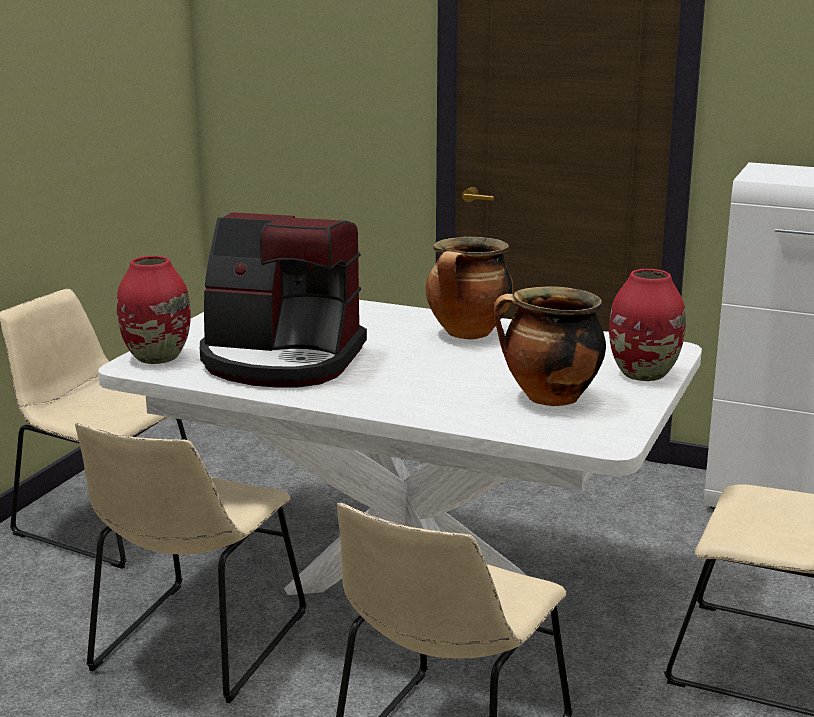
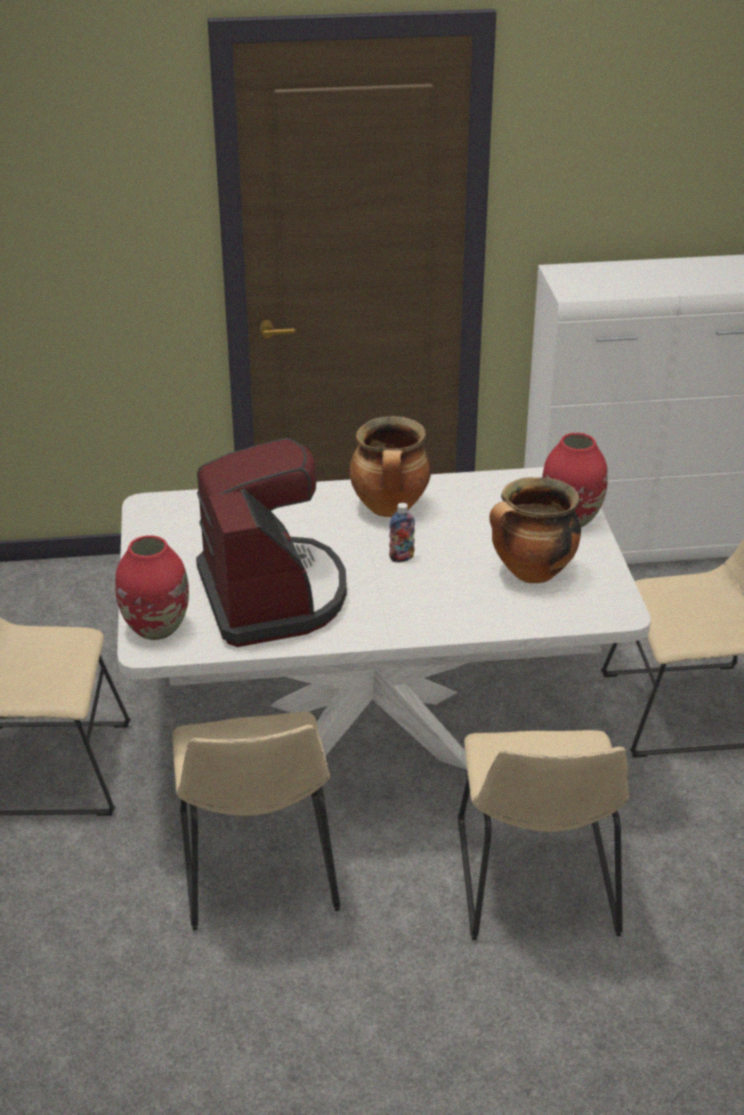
camera: 30 degrees left, 15 degrees up
(281, 360) = (272, 596): coffee machine -> coffee machine turned 90 degrees counterclockwise
(433, 363) = (401, 557): none -> bottle

